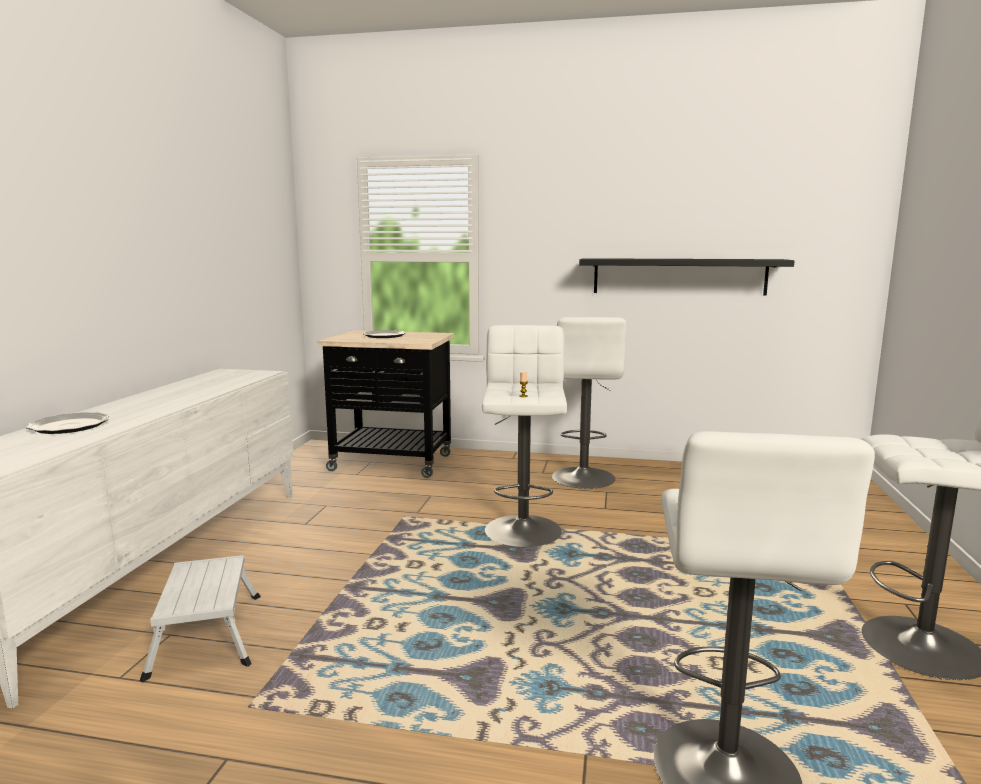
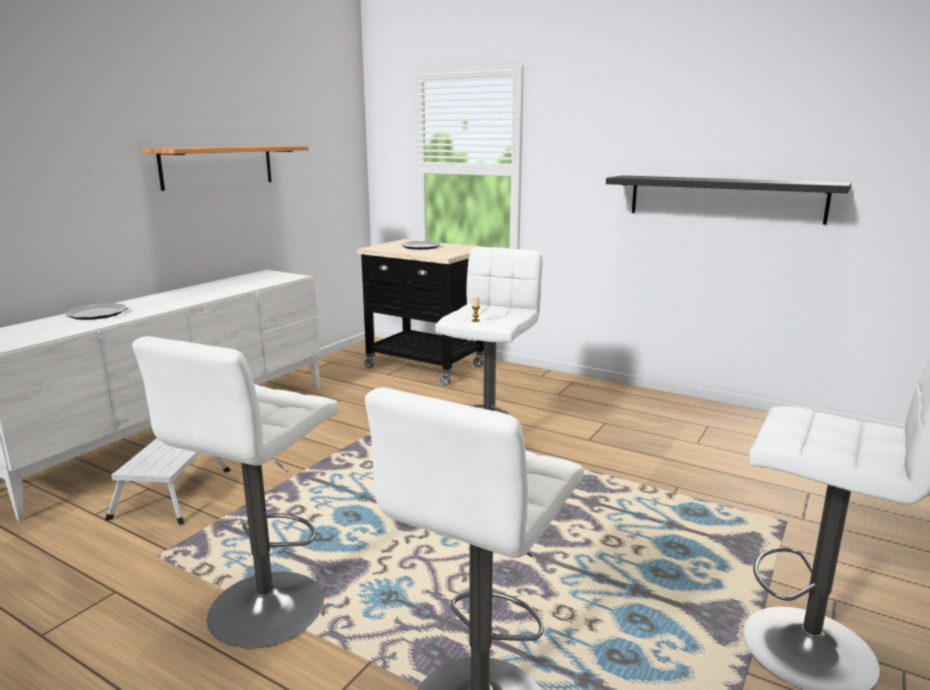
camera: 20 degrees right, 5 degrees up
(172, 250) = (218, 166): none -> shelf
(582, 478) = (593, 405): white stool -> white stool (265, 608)

